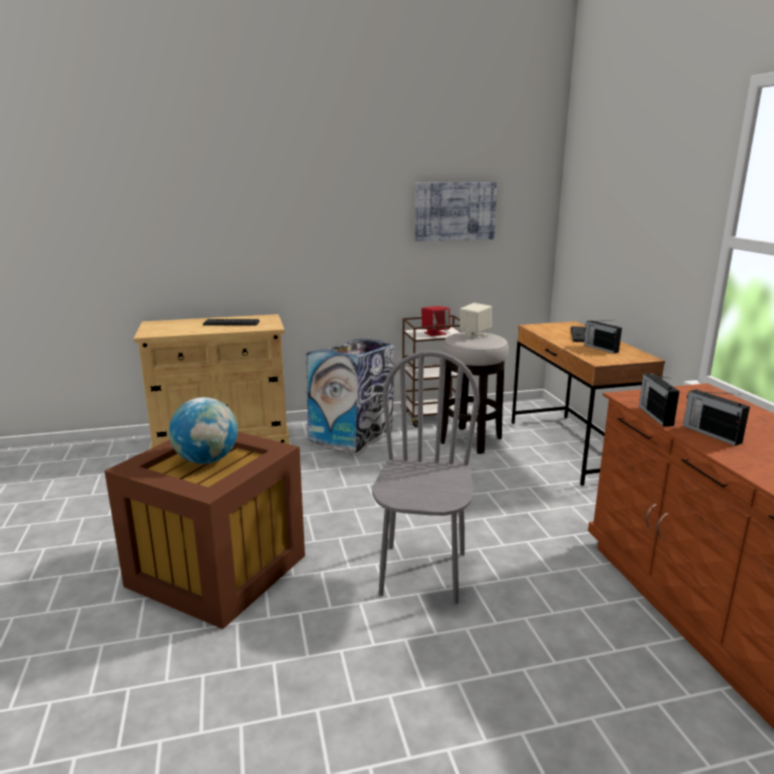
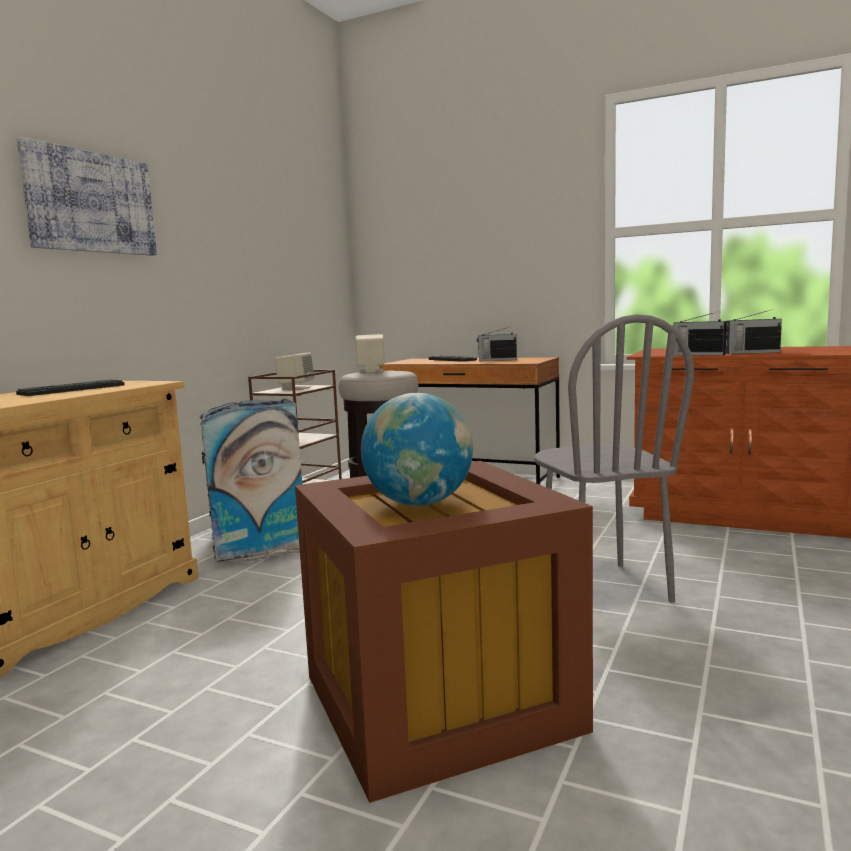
camera: 50 degrees left, 10 degrees down
(422, 573) = (602, 587): grey chair -> grey chair turned 150 degrees counterclockwise
(435, 333) = (296, 388): red speaker -> beige speaker
(455, 211) = (277, 240): picture -> picture (91, 202)

